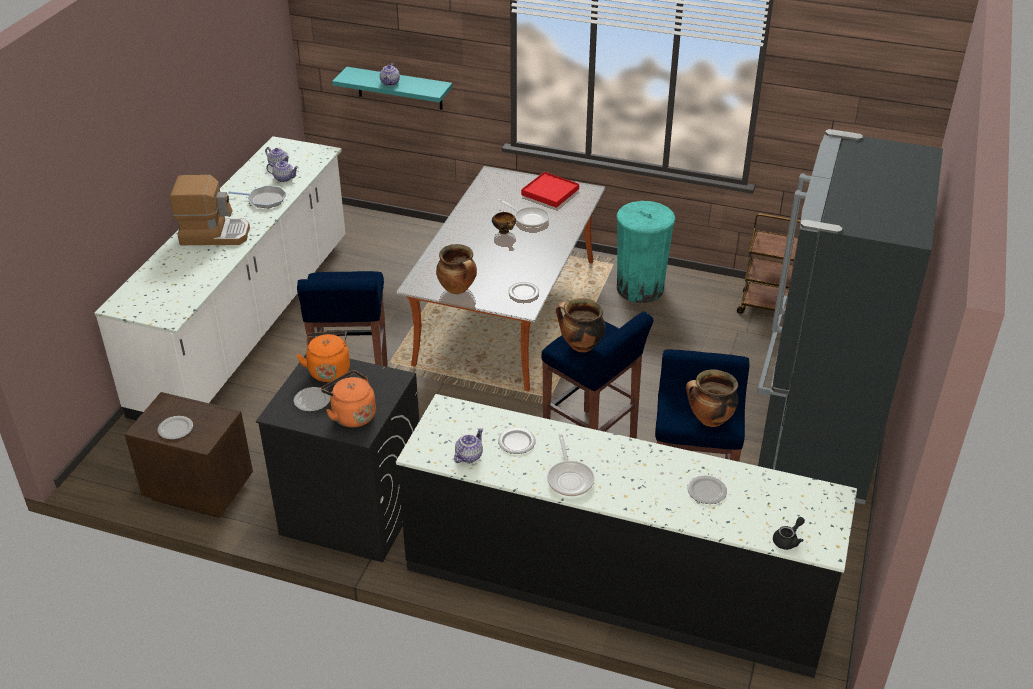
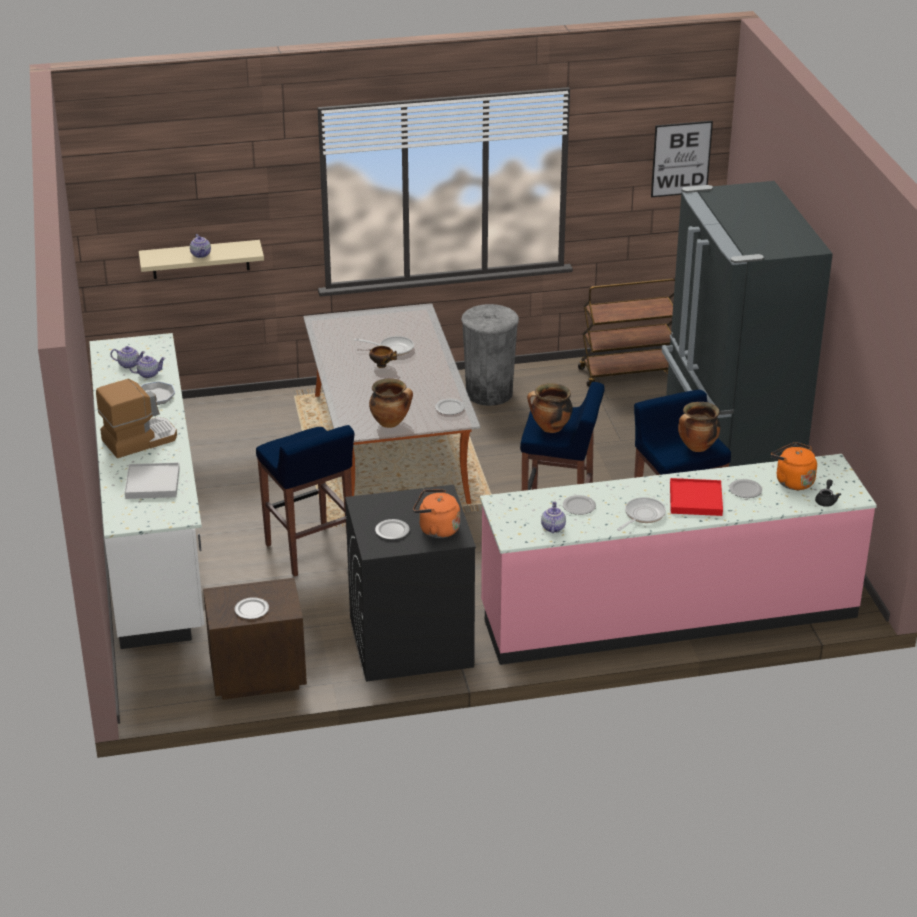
camera: 30 degrees left, 5 degrees down
(180, 278) = (152, 483): none -> white tray
(329, 370) = (380, 505): orange kettle -> orange kettle (792, 481)
(399, 88) = (200, 259): turquoise shelf -> beige shelf
(550, 192) = (388, 321): red tray -> red tray (695, 500)
(570, 478) = (642, 515): frying pan -> frying pan turned 105 degrees counterclockwise
(614, 584) = (668, 613): black counter -> pink counter
(640, 289) = (489, 393): turquoise trash can -> grey trash can
(891, 103) = (681, 159): none -> picture

